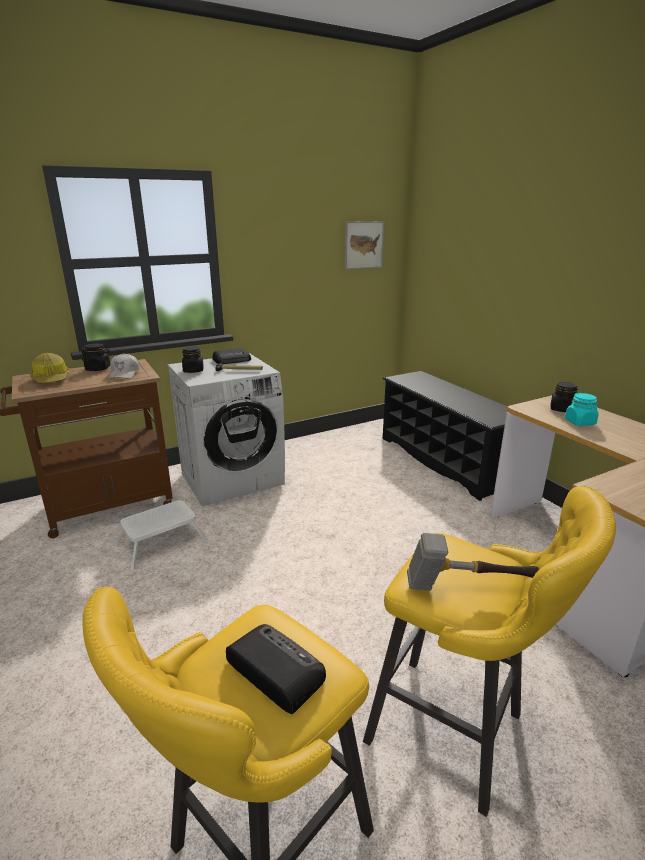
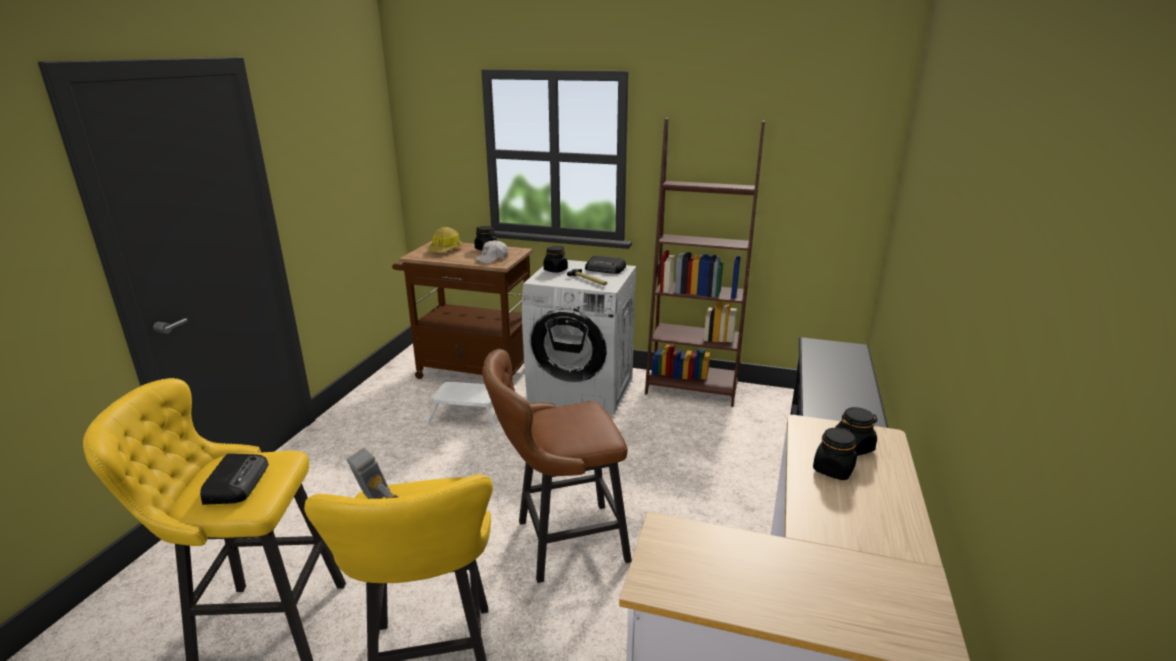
camera: 45 degrees right, 0 degrees up
(304, 446) = (691, 388): none -> brown bookcase
(363, 245) = (821, 161): picture -> none
(383, 587) = (557, 543): none -> brown stool
(580, 422) = (833, 470): turquoise jar -> black jar

